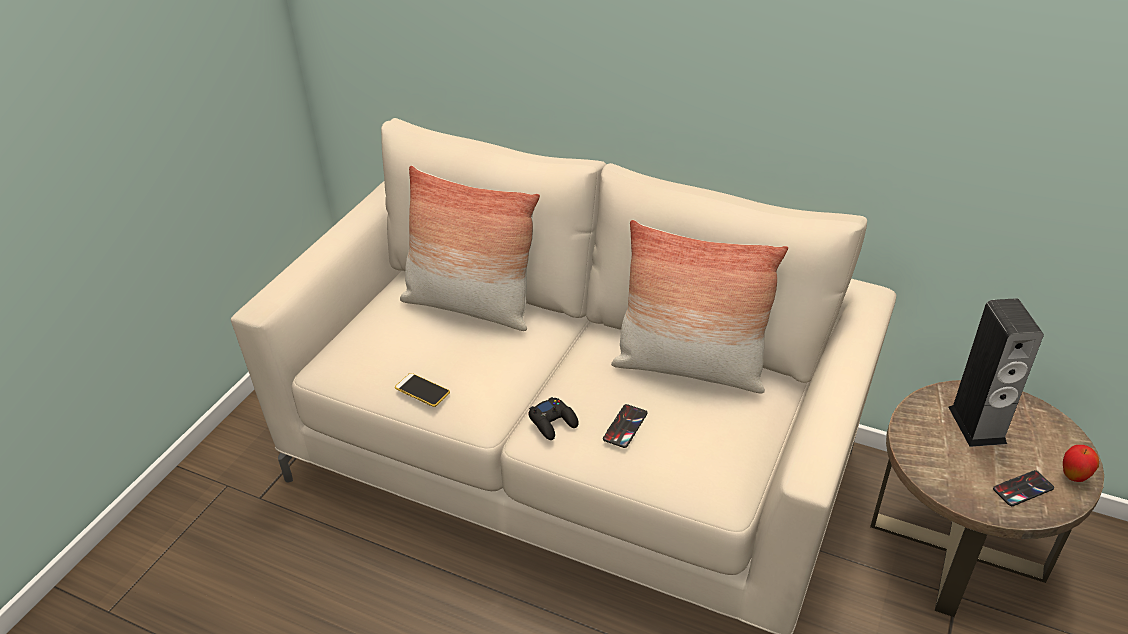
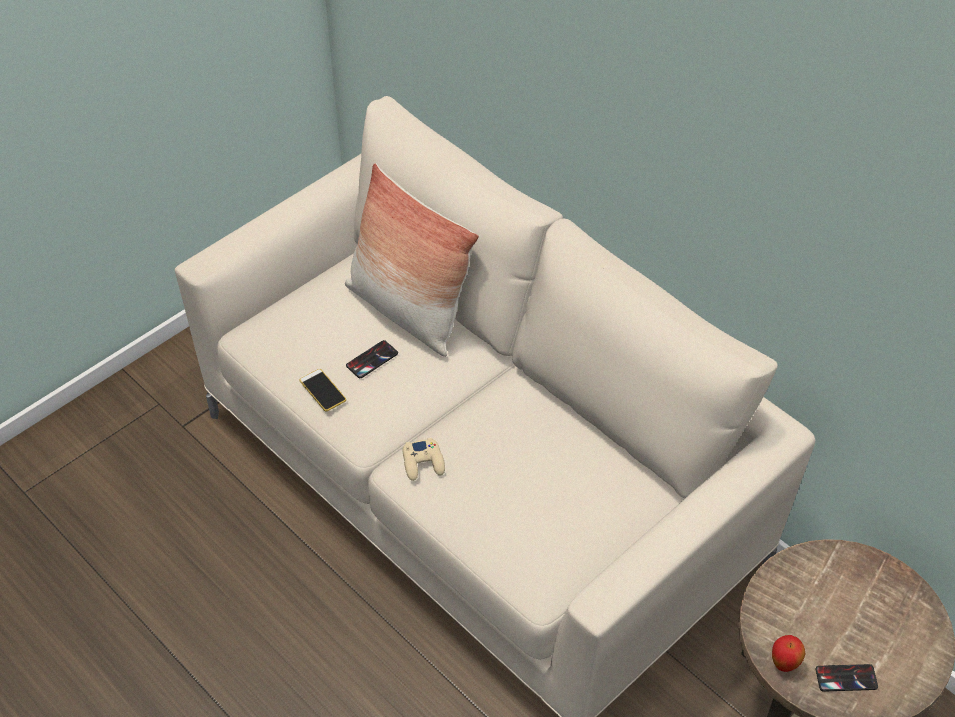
camera: 20 degrees right, 10 degrees up
(553, 422) = (423, 463): black game controller -> beige game controller
(625, 426) = (485, 489): phone -> phone (372, 359)
(690, 368) = (580, 448): pillow -> none
(977, 425) = (847, 598): speaker -> none
(1073, 477) = (907, 684): apple -> apple (784, 664)

